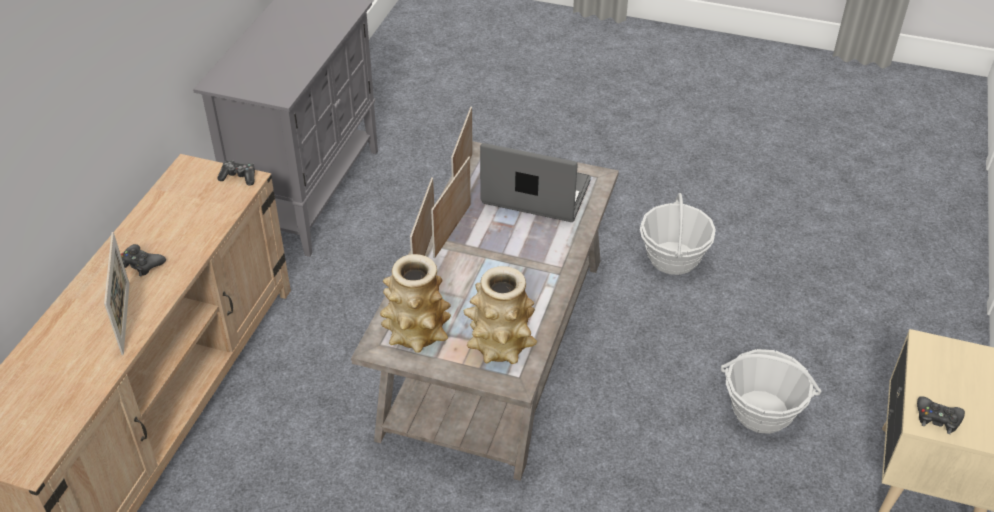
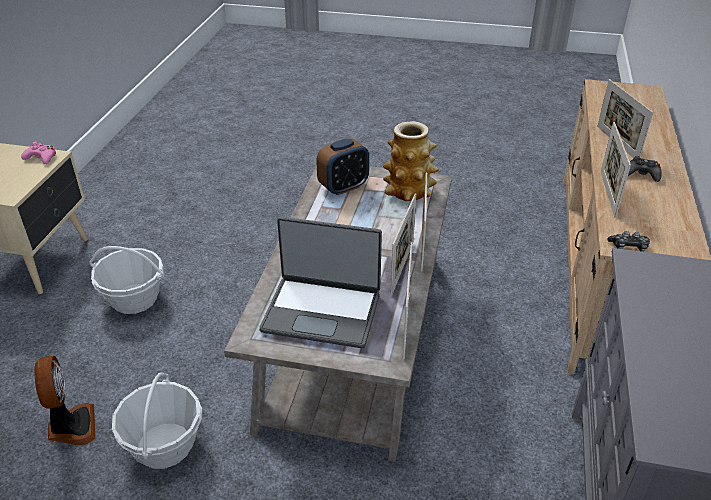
camera: 175 degrees right, 5 degrees down
(206, 239) = (607, 194): none -> picture frame
(500, 345) = (343, 187): vase -> alarm clock
(762, 278) = (71, 426): none -> fan
(937, 419) = (41, 158): black game controller -> pink game controller

